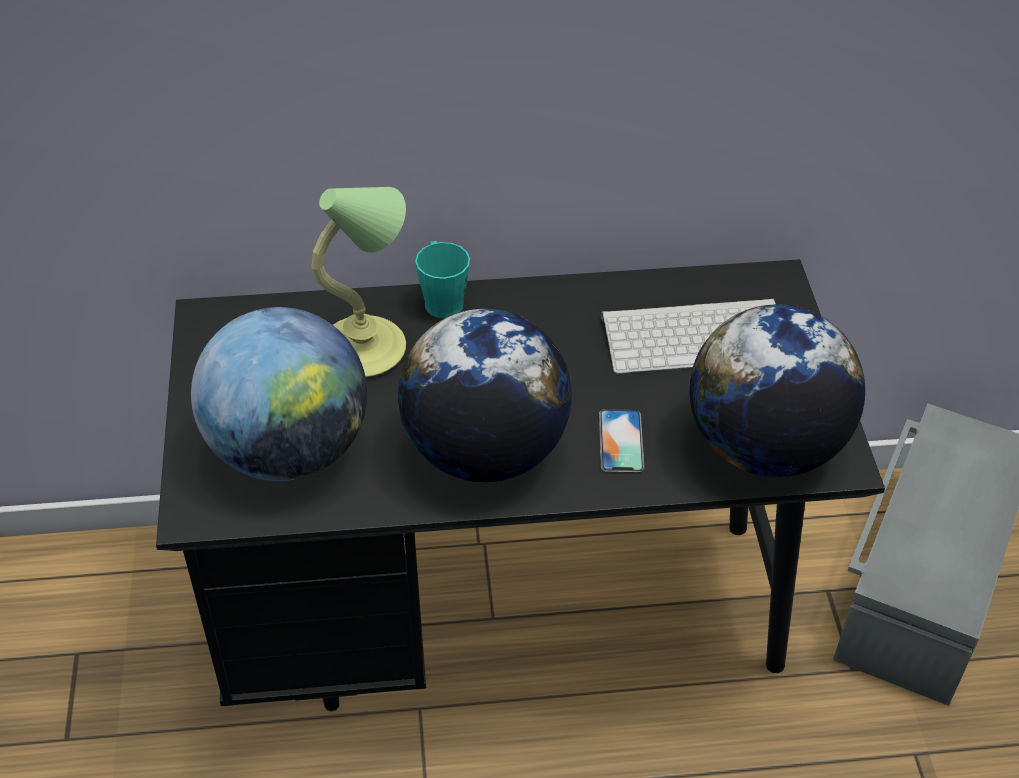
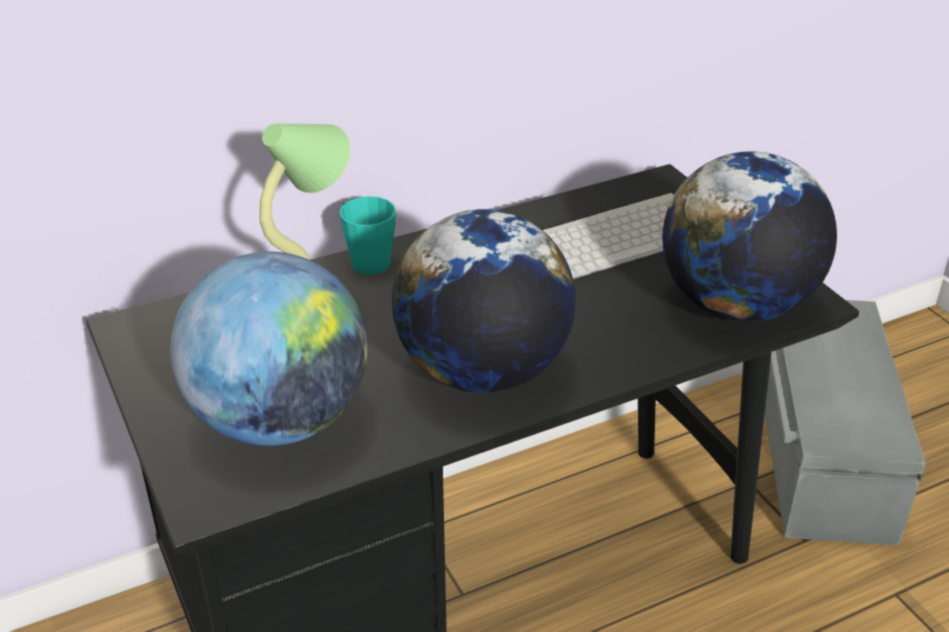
camera: 20 degrees left, 10 degrees down
(621, 441) = (606, 331): phone -> none

